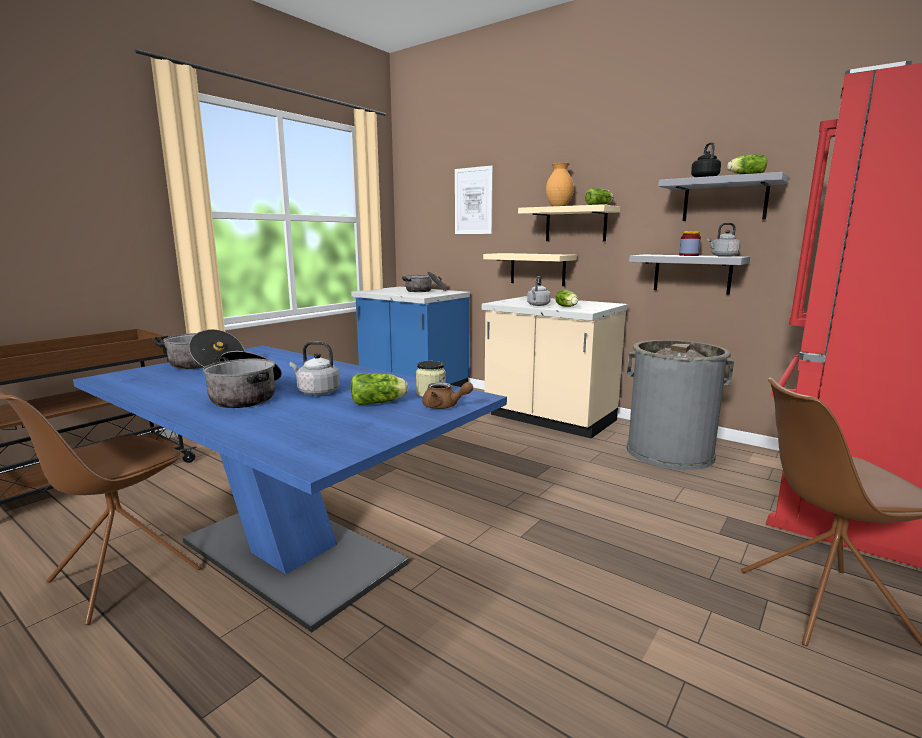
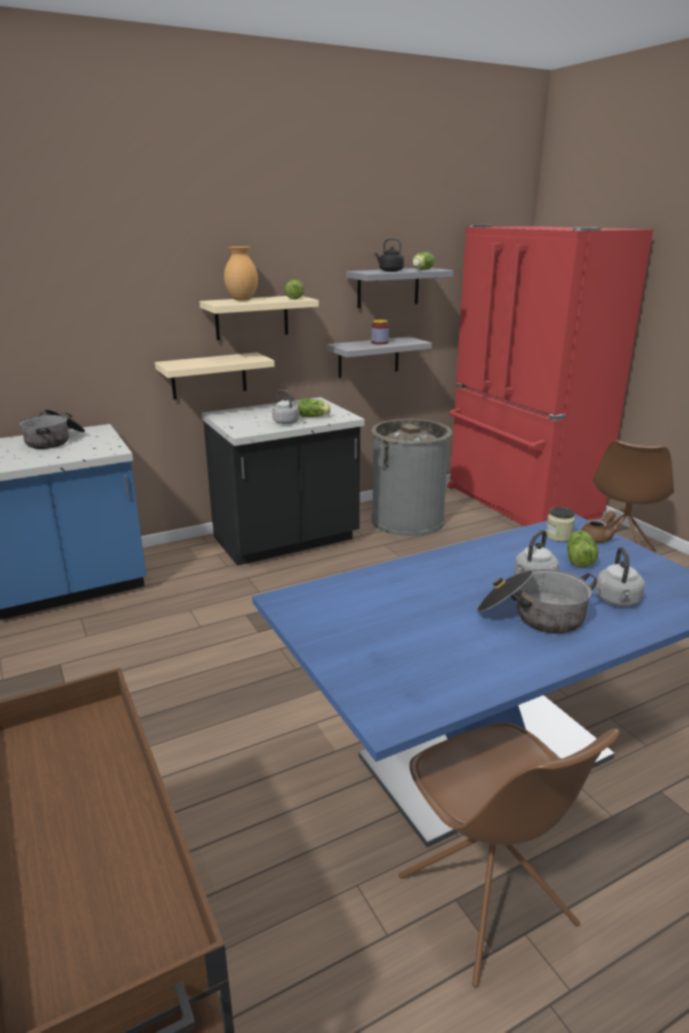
camera: 65 degrees left, 10 degrees up
(204, 365) = (363, 641): cooking pot -> none
(473, 201) = (92, 291): picture -> none
(549, 419) = (286, 541): beige counter -> black counter
(723, 256) = (405, 340): grey kettle -> grey kettle (617, 601)

